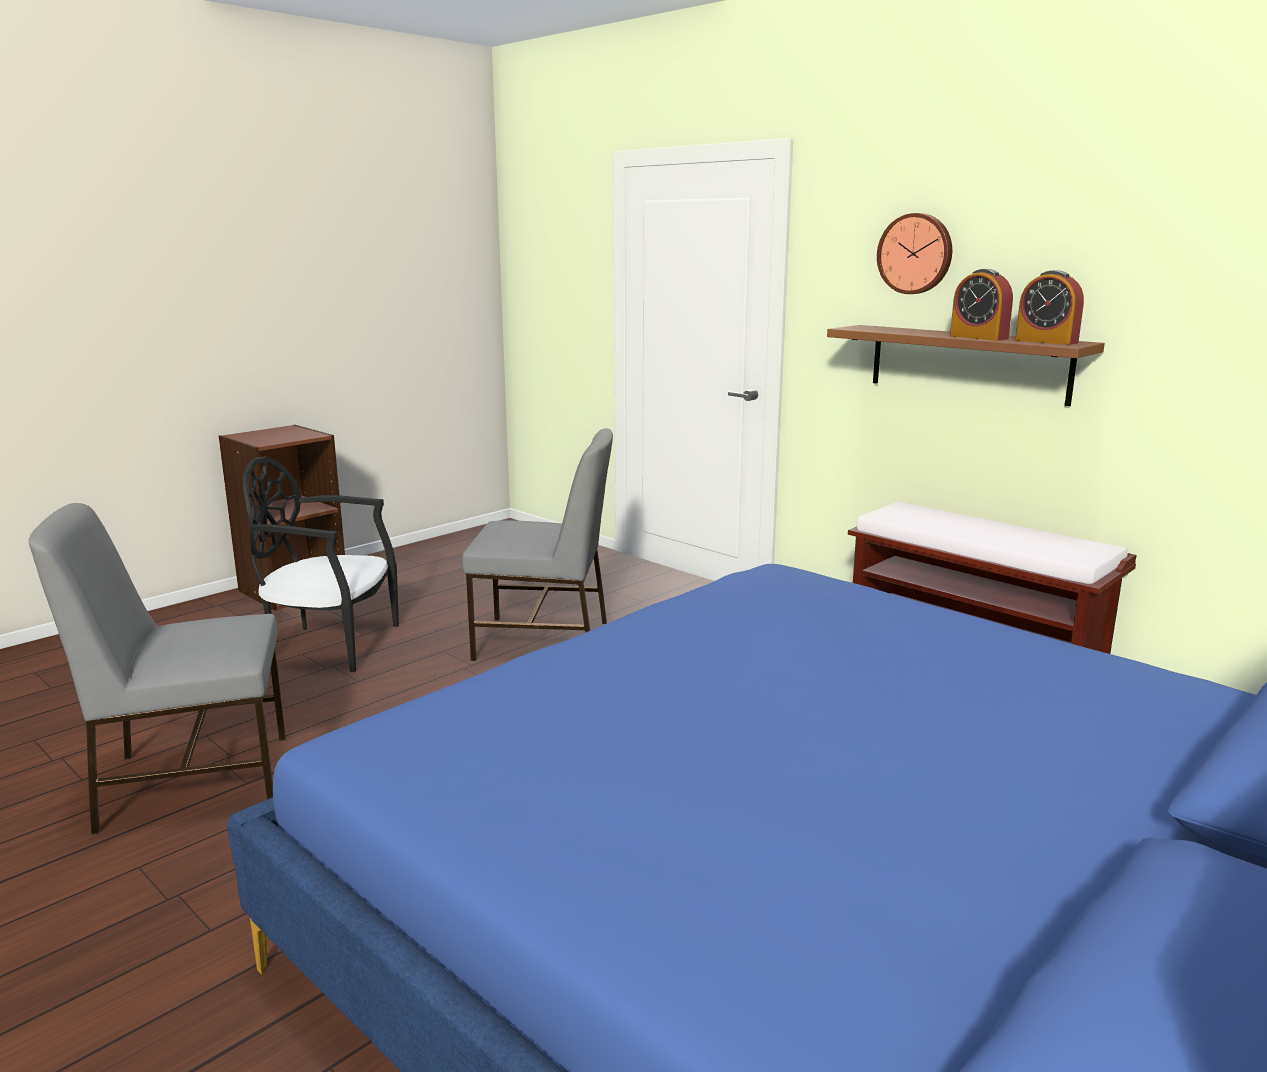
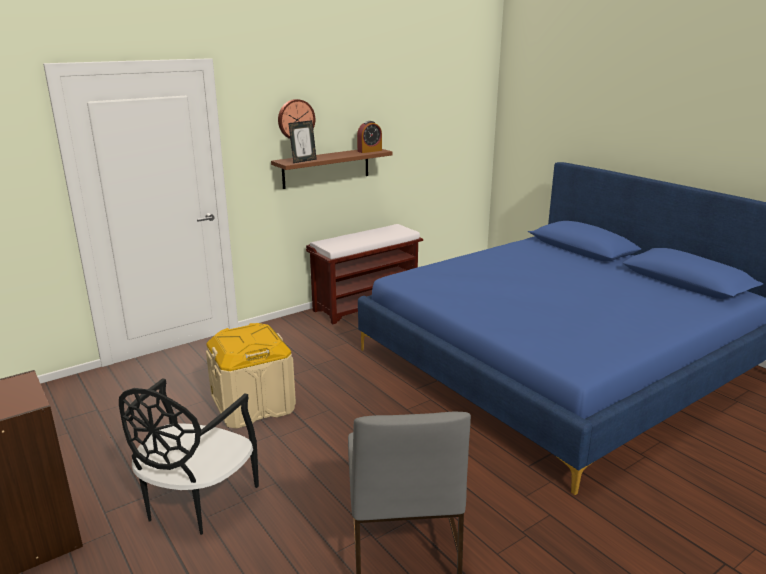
camera: 80 degrees left, 5 degrees up
(544, 641) = (253, 405): grey chair -> beige storage box
(877, 330) = (303, 161): none -> picture frame
(978, 337) = (348, 154): alarm clock -> none

